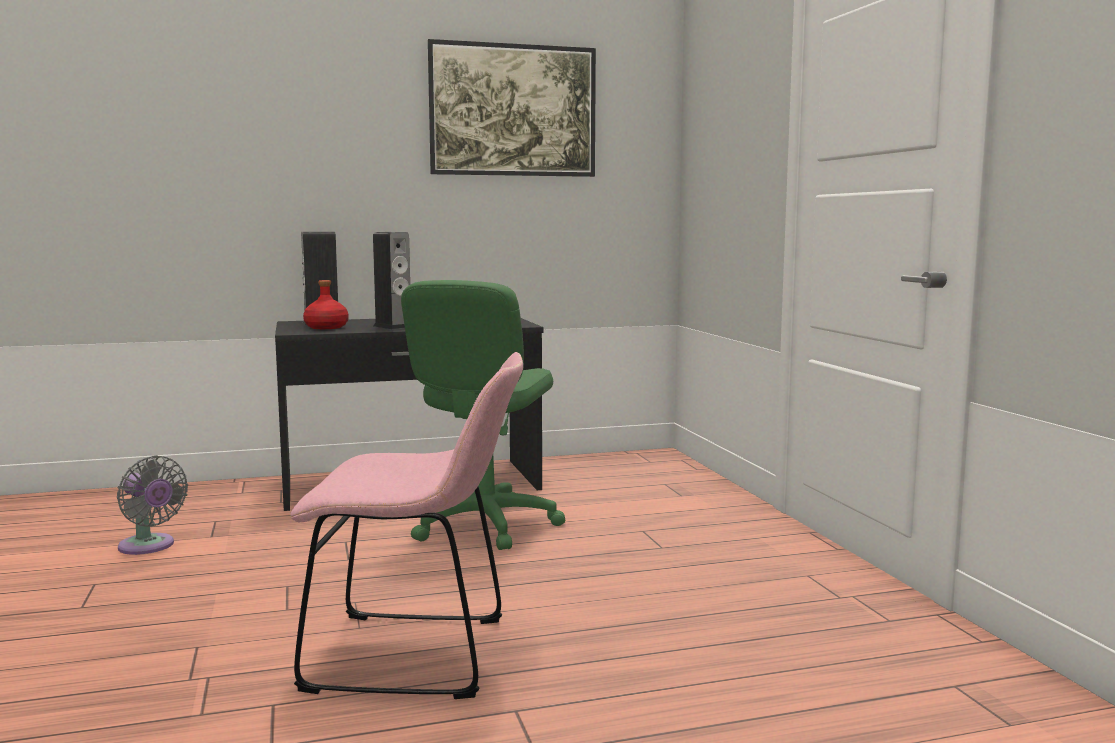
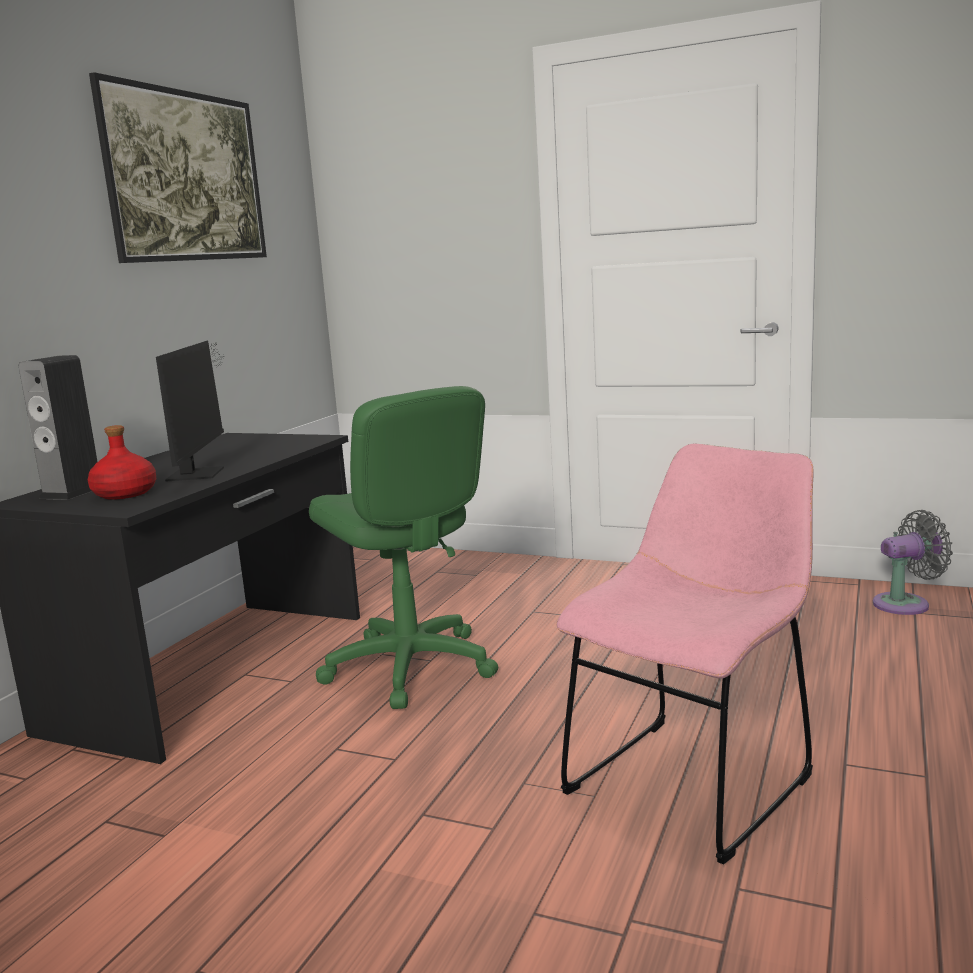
camera: 50 degrees left, 5 degrees up
(149, 547) = (118, 895): grey fan -> grey fan (906, 604)
(393, 326) = (200, 472): speaker -> monitor

